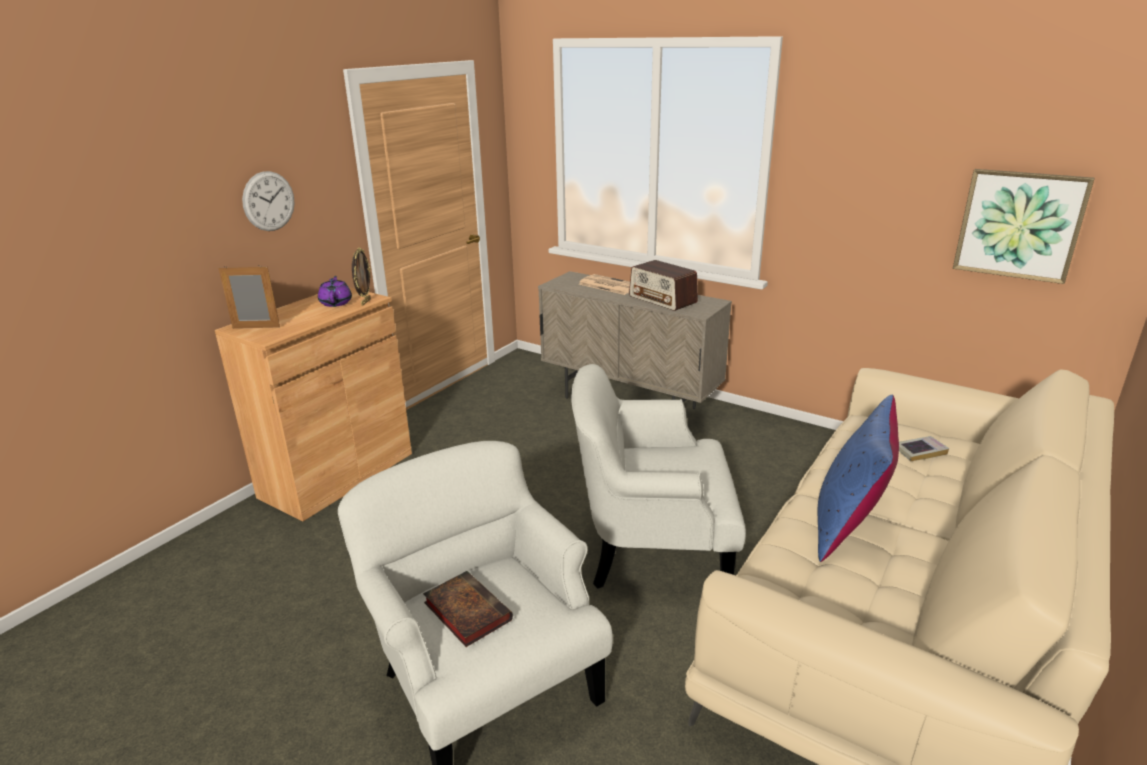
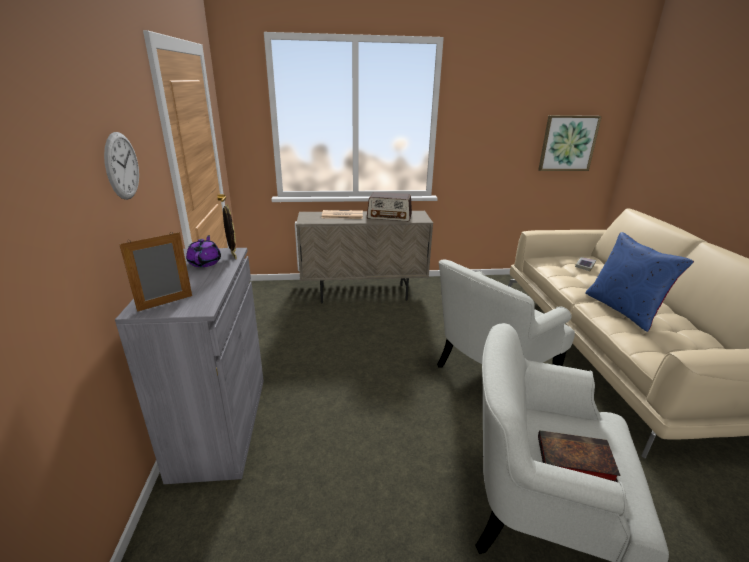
camera: 40 degrees left, 0 degrees up
(336, 303) = (205, 262): purple teapot -> purple teapot turned 45 degrees clockwise
(337, 475) = (220, 425): brown cabinet -> grey cabinet

